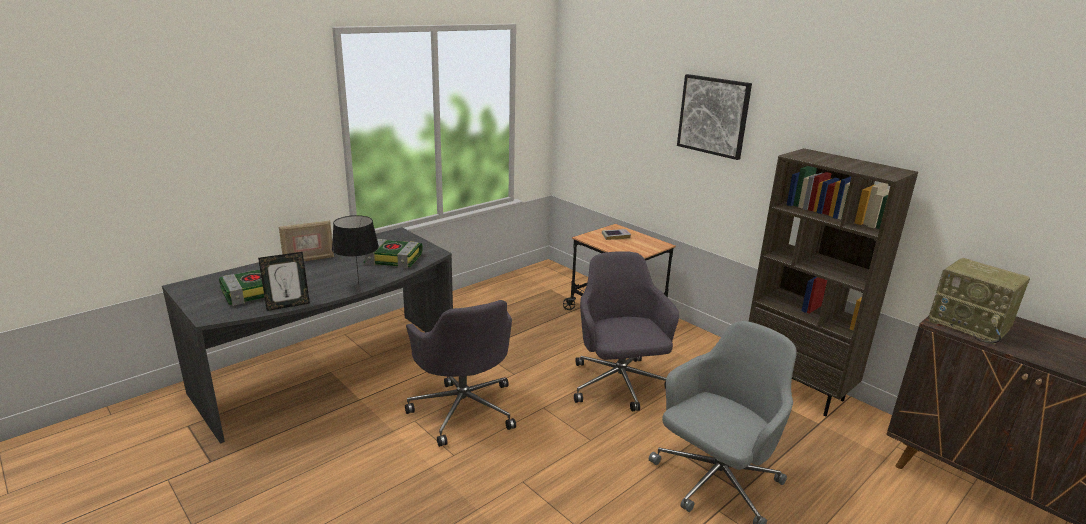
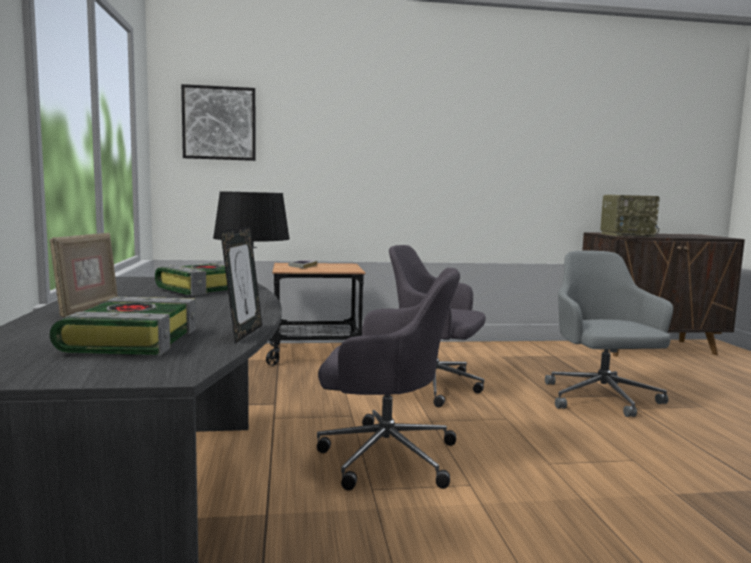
camera: 55 degrees left, 15 degrees down
(713, 116) = (375, 130): picture -> picture (219, 123)
(796, 389) = (506, 347): brown bookcase -> none

